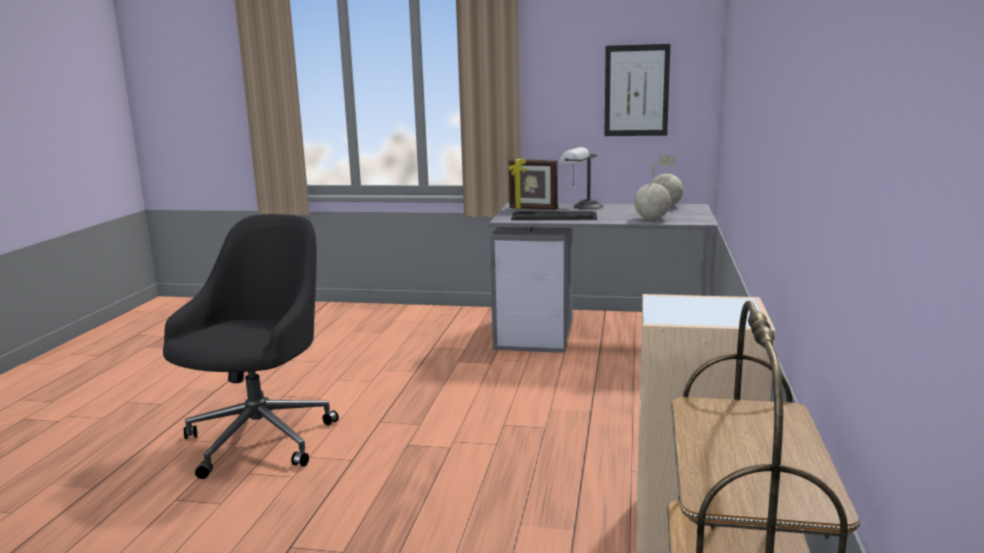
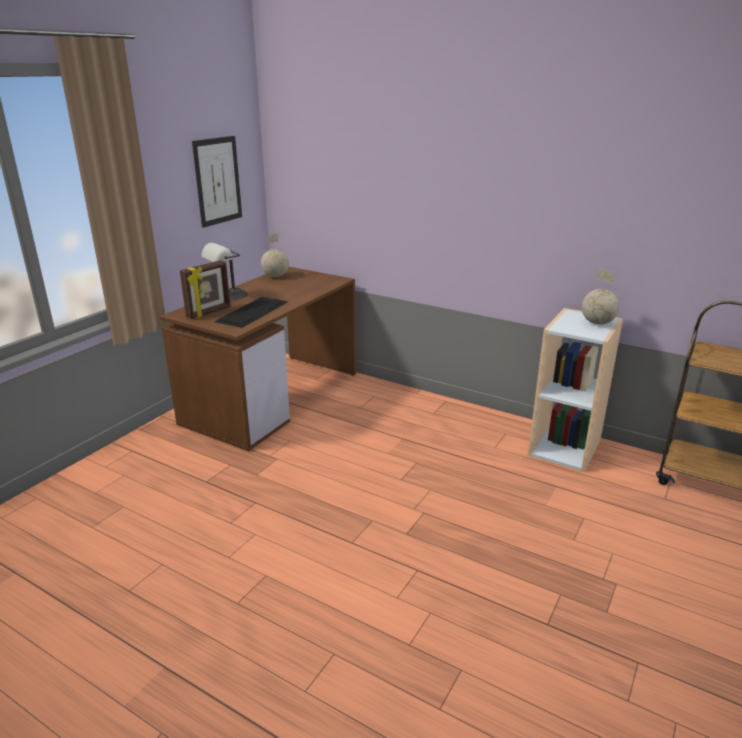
camera: 70 degrees left, 10 degrees up
(260, 439) = (338, 631): black office chair -> none
(603, 335) = (272, 397): grey desk -> brown desk
(652, 219) = (311, 288): globe -> globe (597, 323)

